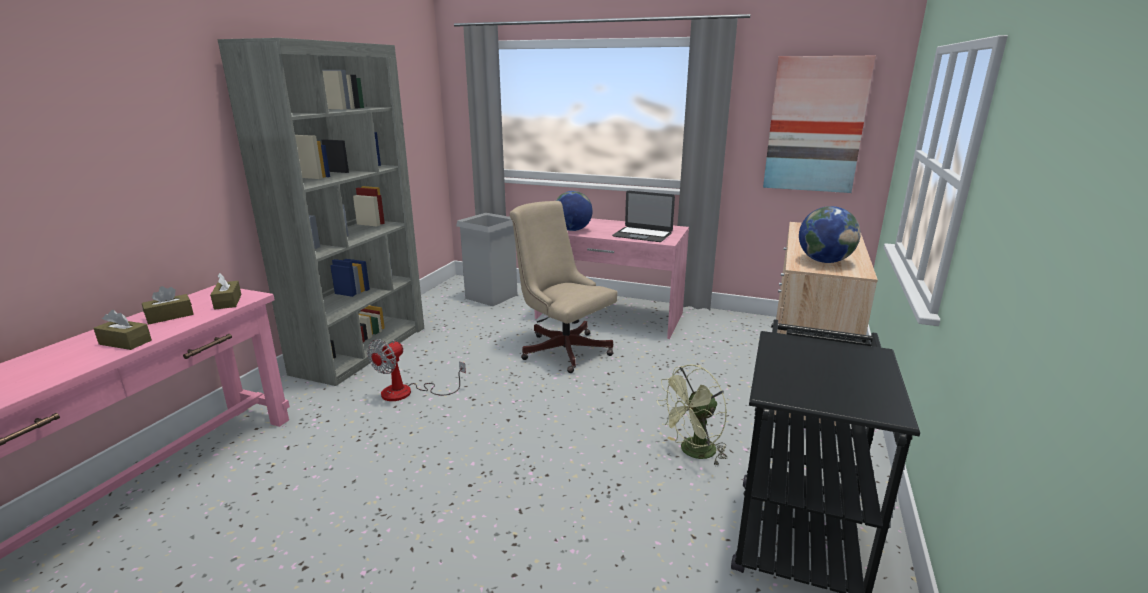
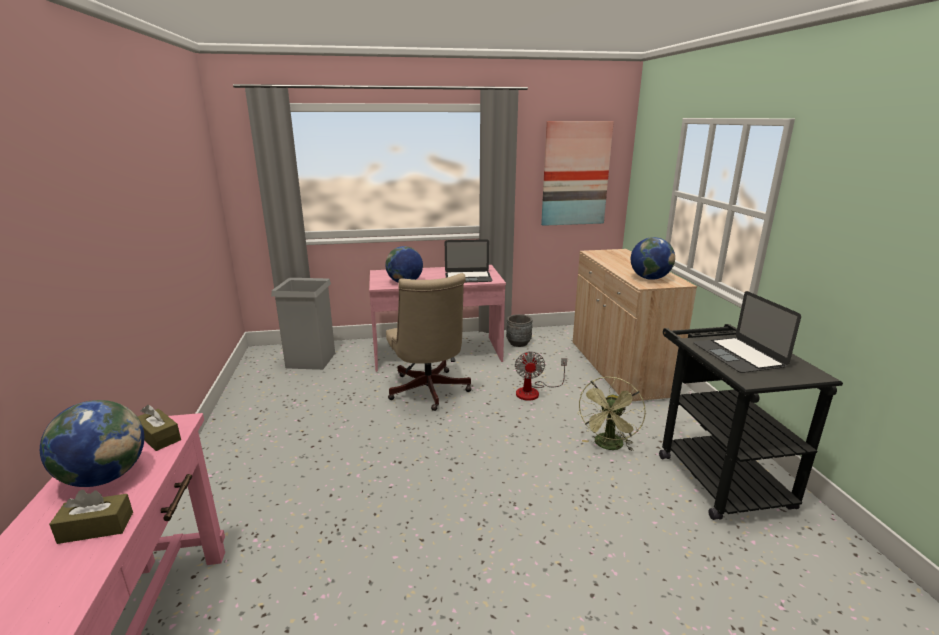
camera: 30 degrees left, 0 degrees up
(170, 316) = (105, 476): brown tissue box -> globe
(361, 349) = (227, 449): grey bookcase -> none
(407, 392) = (329, 477): fan -> fan (534, 391)
(562, 348) = (428, 392): beige office chair -> beige office chair turned 120 degrees counterclockwise
(708, 325) = (518, 343): none -> grey planter
(814, 364) = (738, 355): none -> laptop

